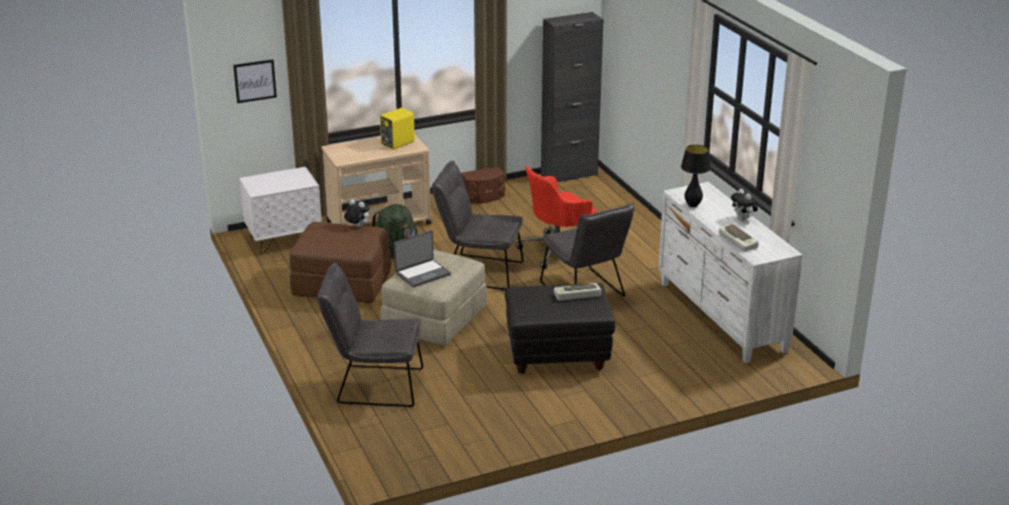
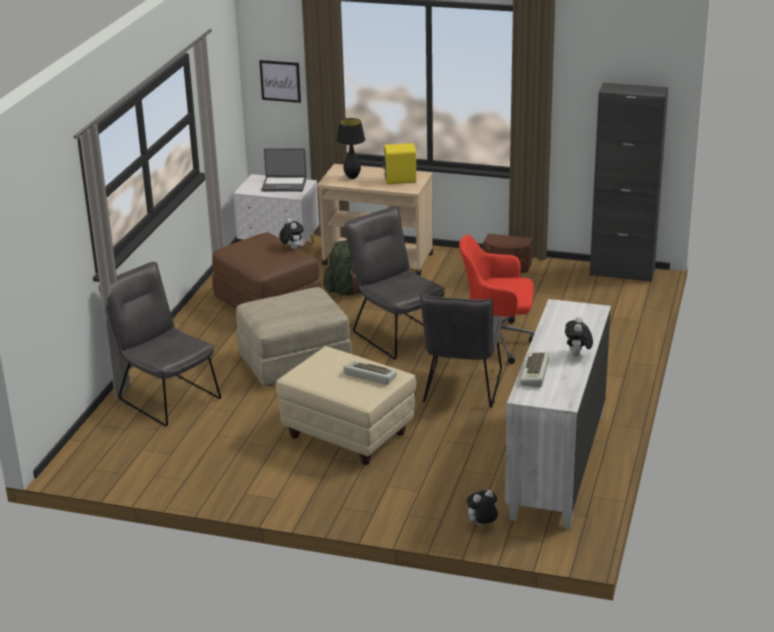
camera: 40 degrees right, 0 degrees up
(422, 273) = (276, 307): laptop -> laptop (284, 185)
(557, 355) = (347, 435): black ottoman -> beige ottoman
(693, 205) = (551, 323): black table lamp -> black table lamp (352, 177)
(734, 374) = (482, 525): none -> plush toy

